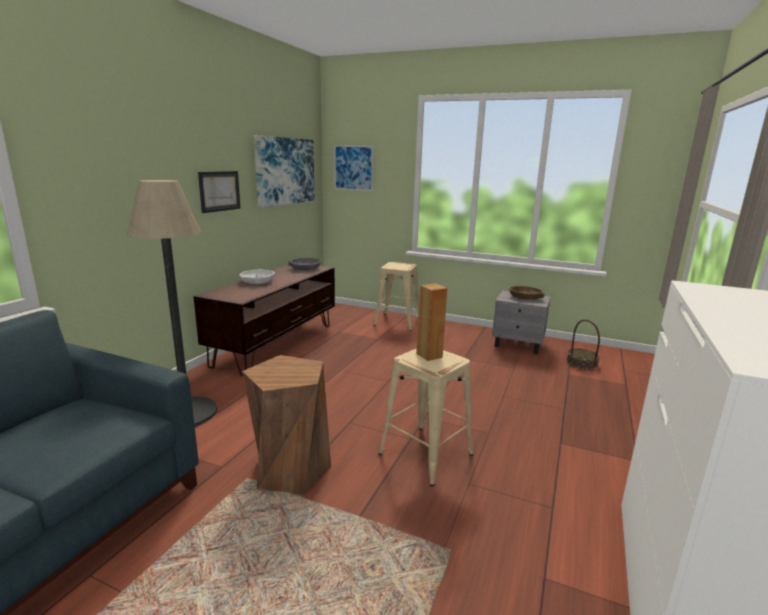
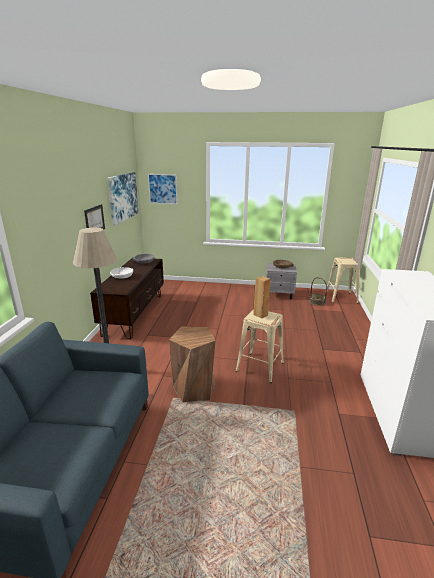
camera: 15 degrees left, 5 degrees up
(396, 322) = (201, 288): beige stool -> beige stool (341, 297)

